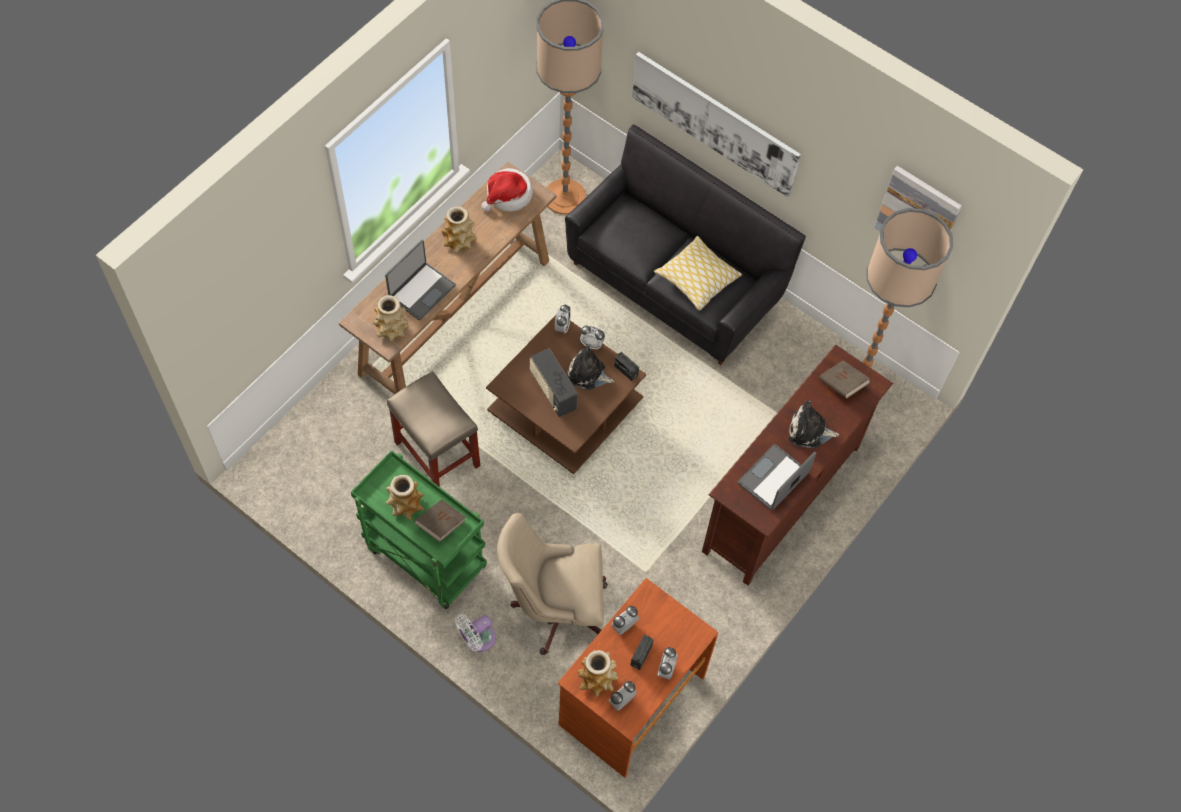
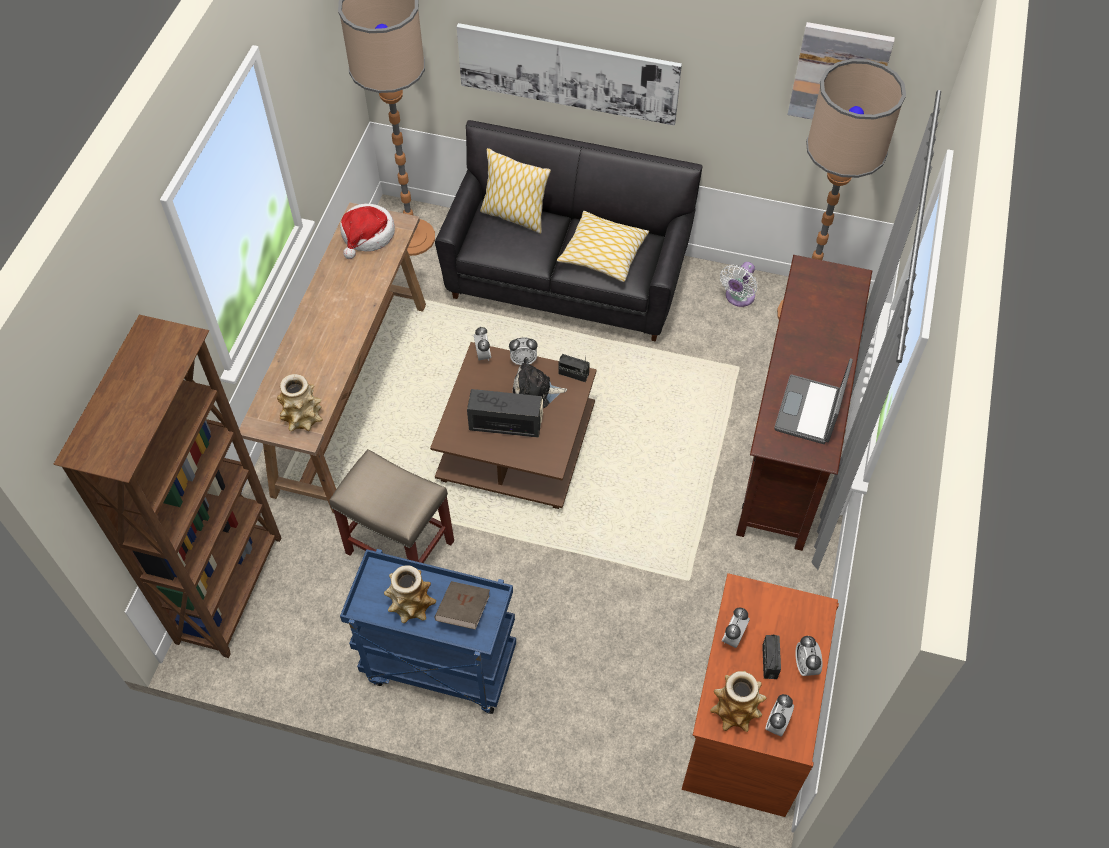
camera: 20 degrees left, 5 degrees down
(299, 435) = (231, 589): none -> brown bookcase
(421, 291) = (318, 365): laptop -> none
(423, 557) = (438, 666): green cart -> blue cart
(459, 241) = (336, 299): vase -> none
(477, 639) = (544, 732): white fan -> white fan (738, 297)
(553, 391) = (506, 424): radio -> radio turned 150 degrees clockwise
(554, 608) = (611, 660): beige office chair -> none
(641, 217) = (514, 215): none -> pillow
(809, 431) = (817, 349): plush toy -> none
(842, 385) = (823, 290): brown book -> none

